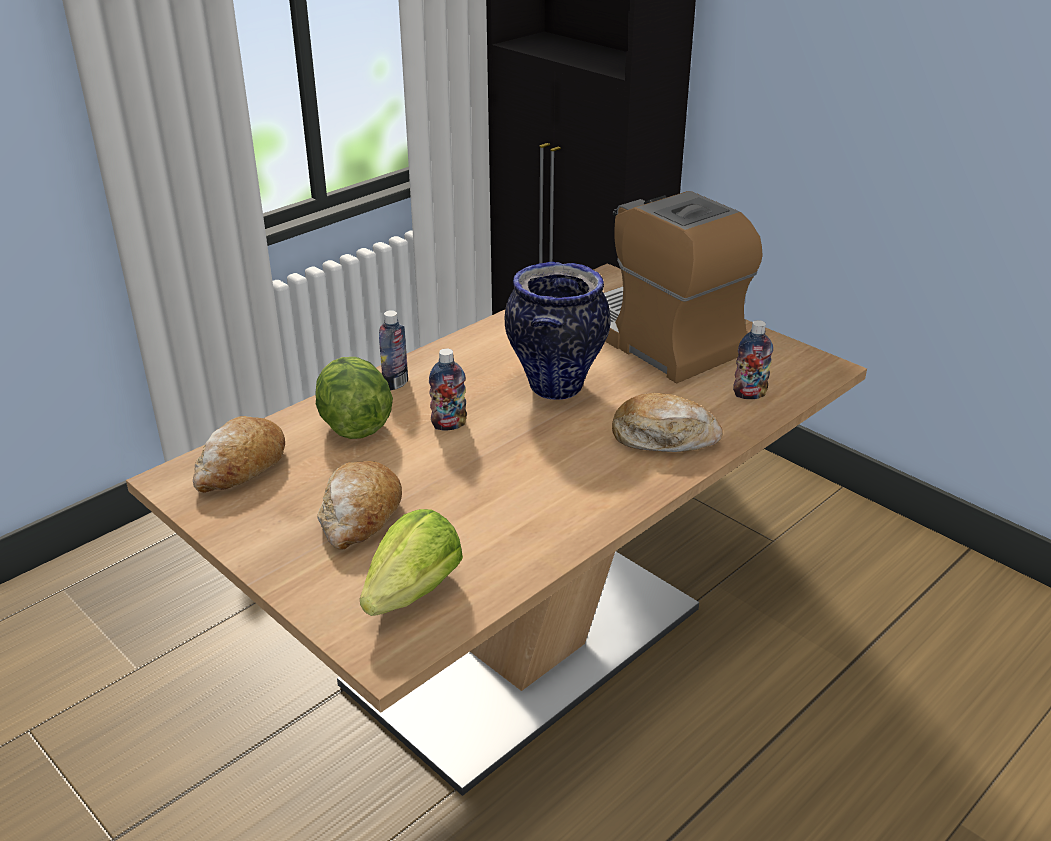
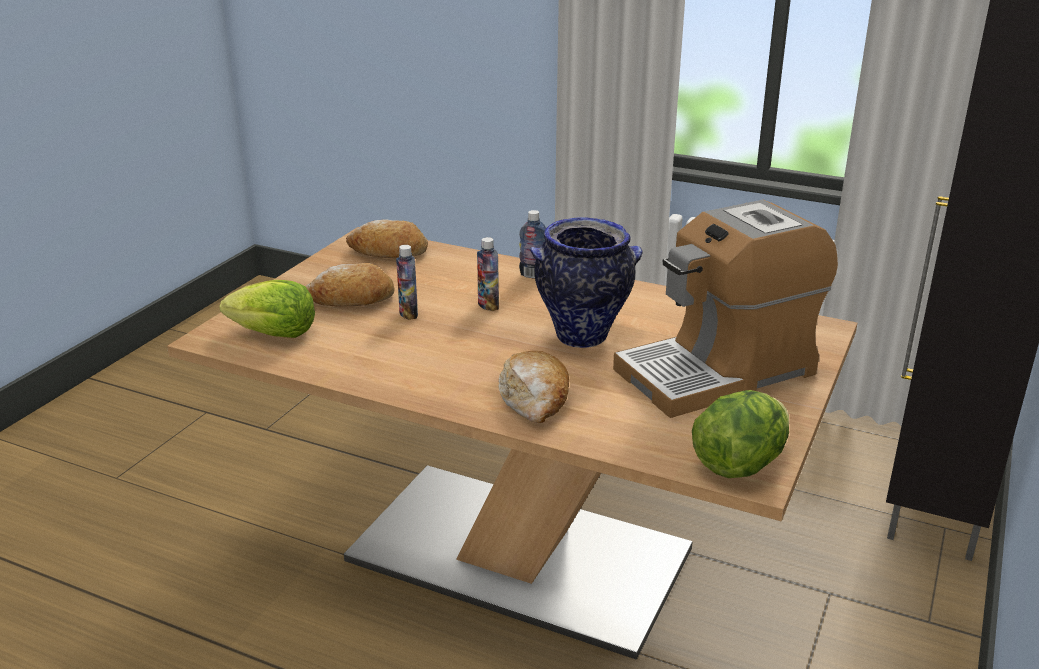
camera: 70 degrees right, 5 degrees down
(354, 425) = (463, 274): lettuce -> lettuce (739, 464)
(658, 339) = (718, 371): coffee machine -> coffee machine turned 150 degrees counterclockwise
(749, 394) = (651, 435): bottle -> bottle (408, 314)

